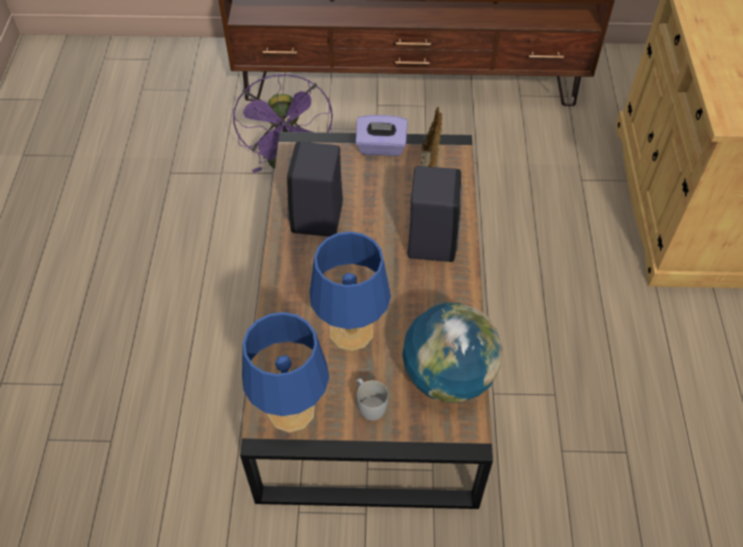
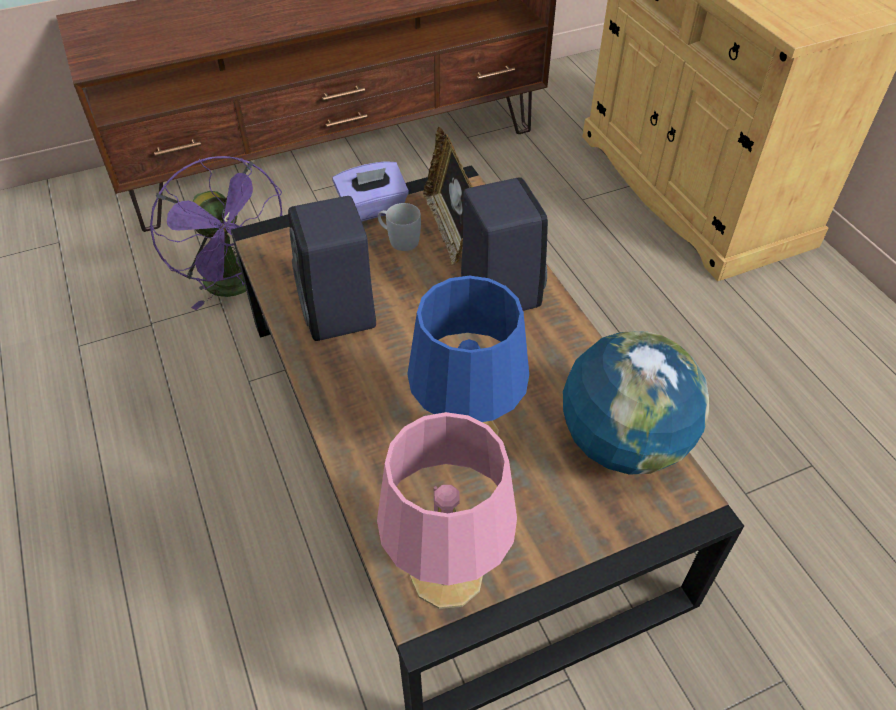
camera: 25 degrees left, 5 degrees down
(290, 411) = (446, 575): blue table lamp -> pink table lamp
(369, 404) = (546, 520): white mug -> white mug (399, 239)

